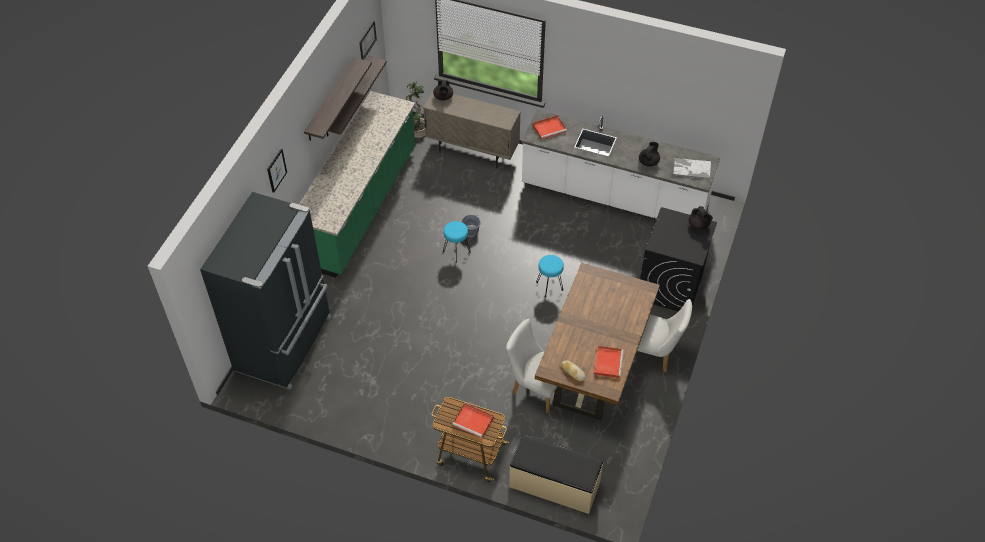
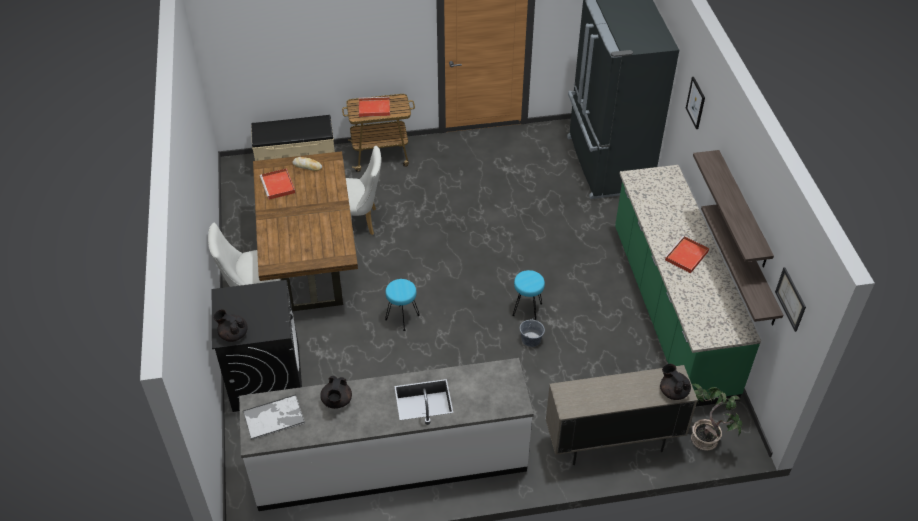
camera: 150 degrees right, 5 degrees down
(549, 128) = (496, 392): red tray -> red tray (686, 256)

